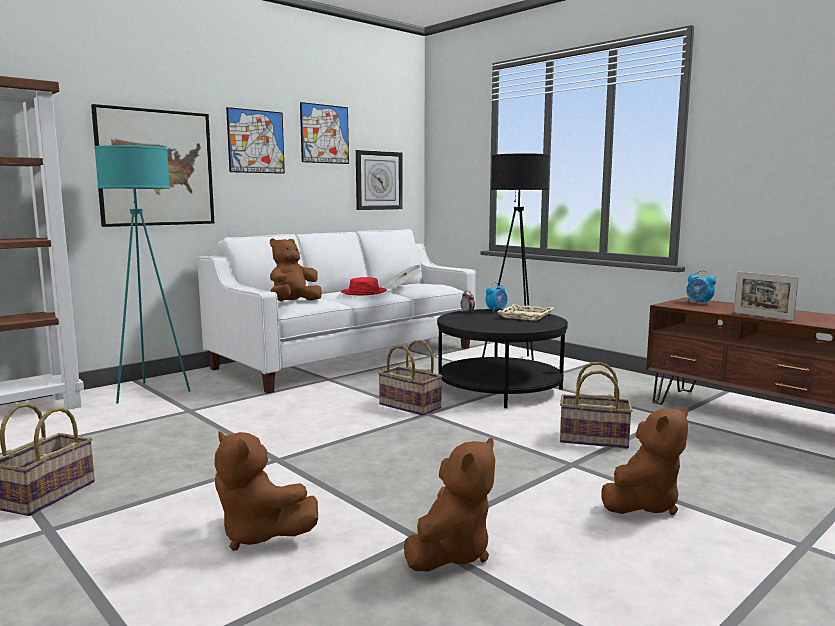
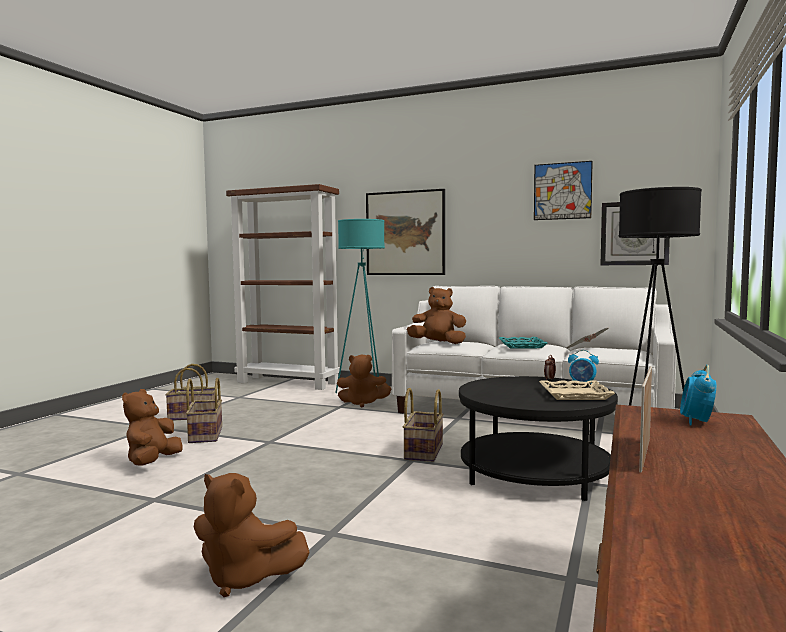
camera: 65 degrees right, 5 degrees down
(256, 141) = (487, 206): picture -> none
(363, 292) = (521, 346): red hat -> turquoise tray
(451, 553) = (131, 513): brown plush toy -> brown plush toy (362, 403)
(593, 440) = (416, 536): basket -> basket (205, 435)

